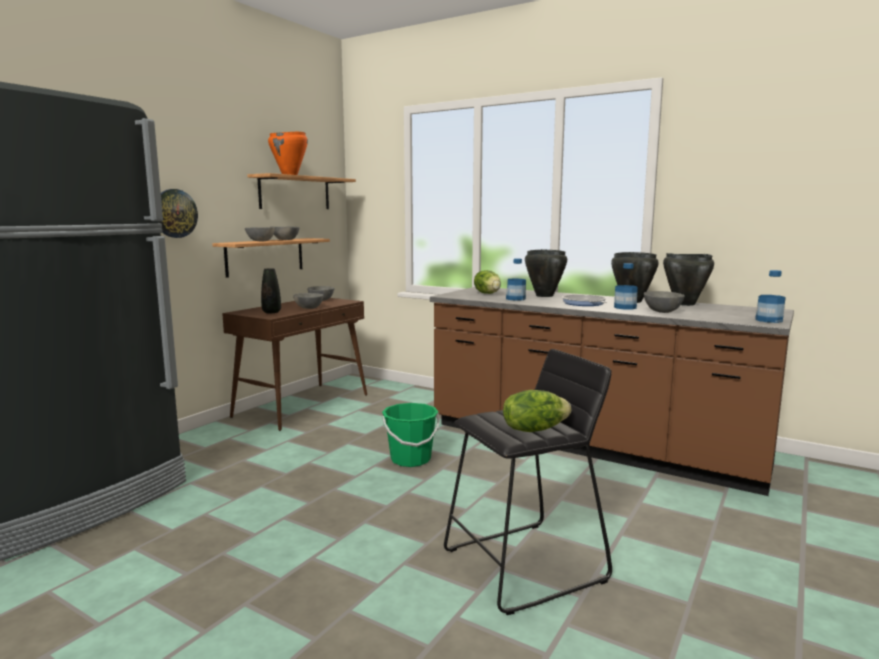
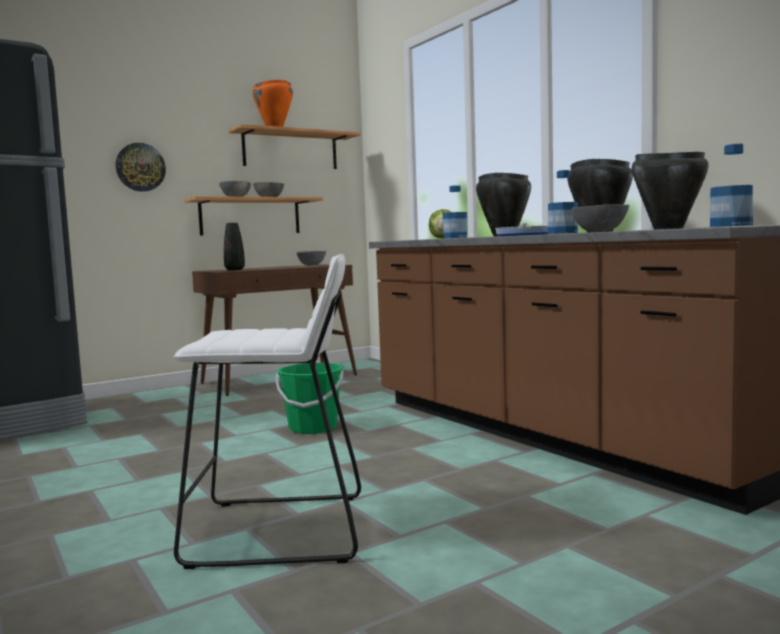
camera: 25 degrees right, 5 degrees down
(308, 308) = (278, 268): grey bowl -> none
(525, 565) = (278, 530): black stool -> white stool
(534, 429) = (250, 338): lettuce -> none

